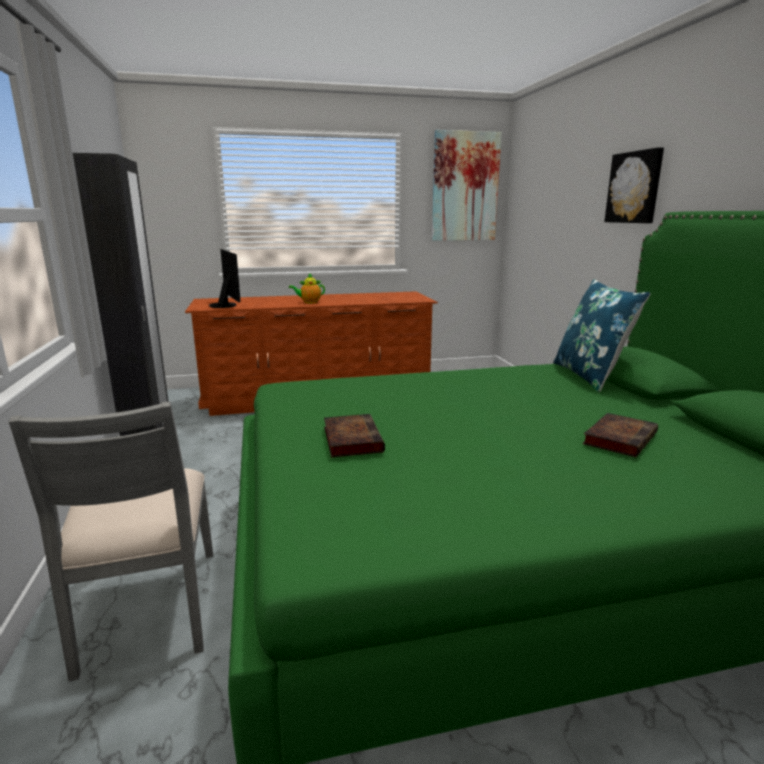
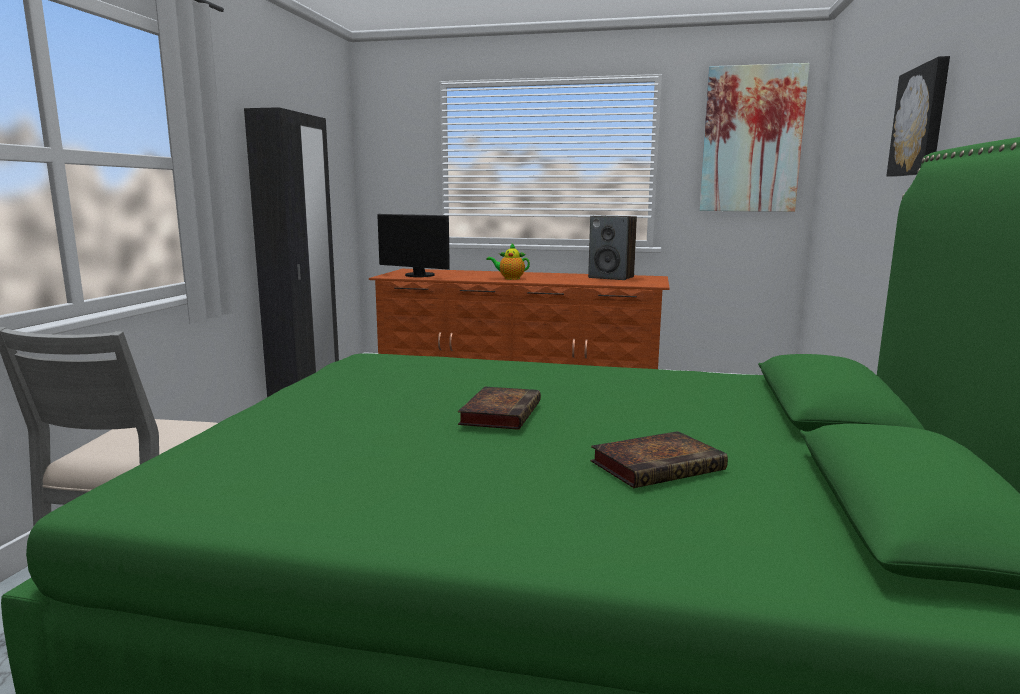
camera: 25 degrees right, 5 degrees down
(226, 305) = (417, 275): monitor -> monitor turned 120 degrees clockwise
(351, 439) = (337, 410): book -> book (500, 413)
(382, 295) = (611, 277): none -> speaker
(590, 376) = (764, 393): blue pillow -> none

